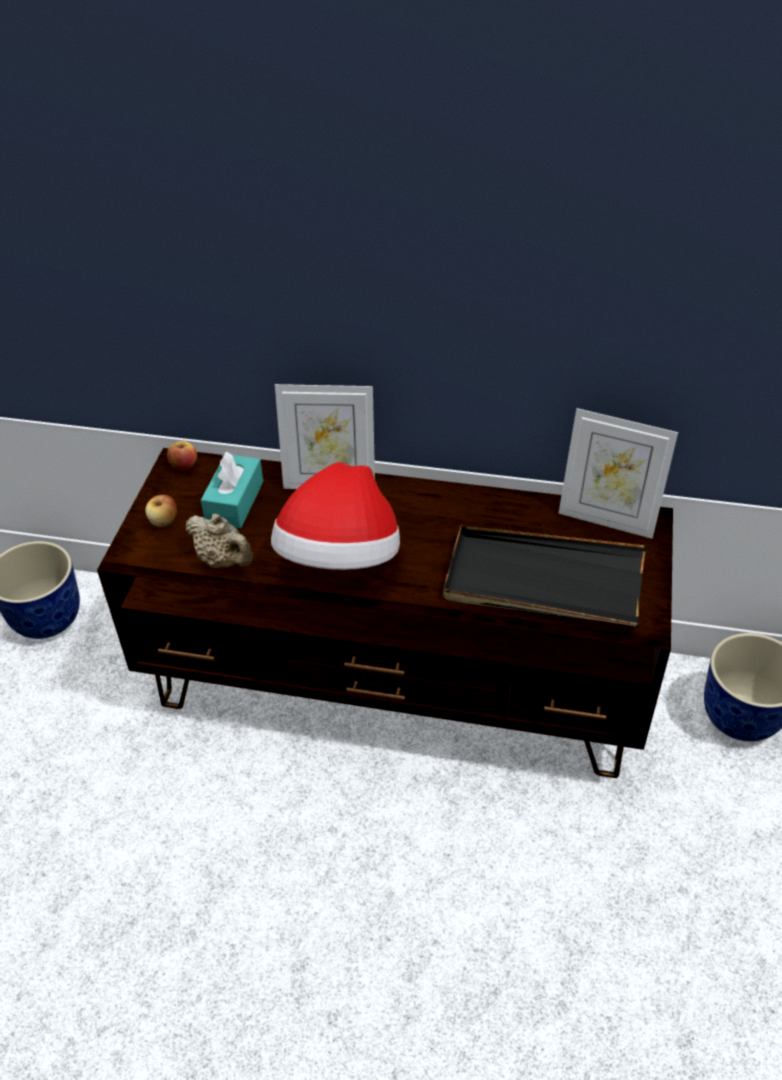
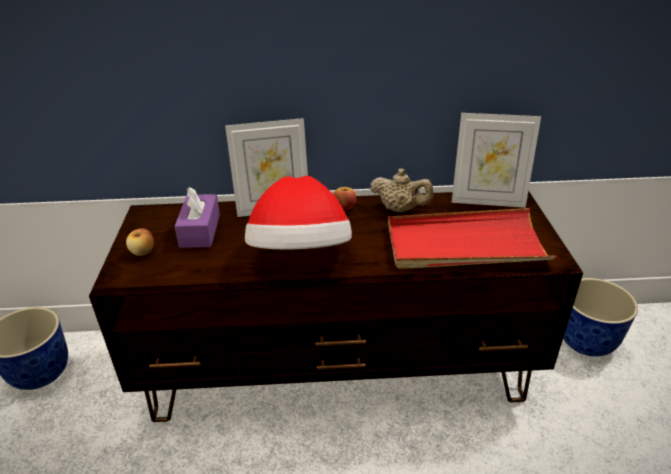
camera: 15 degrees left, 10 degrees down
(184, 465) = (151, 214): apple -> apple (344, 207)
(224, 560) = (203, 271): beige teapot -> beige teapot (400, 209)
(234, 501) = (200, 230): turquoise tissue box -> purple tissue box
(543, 581) = (465, 244): black tray -> red tray

